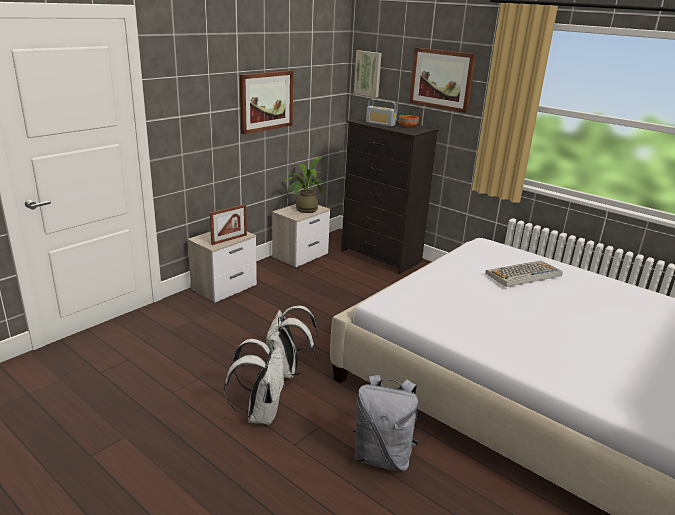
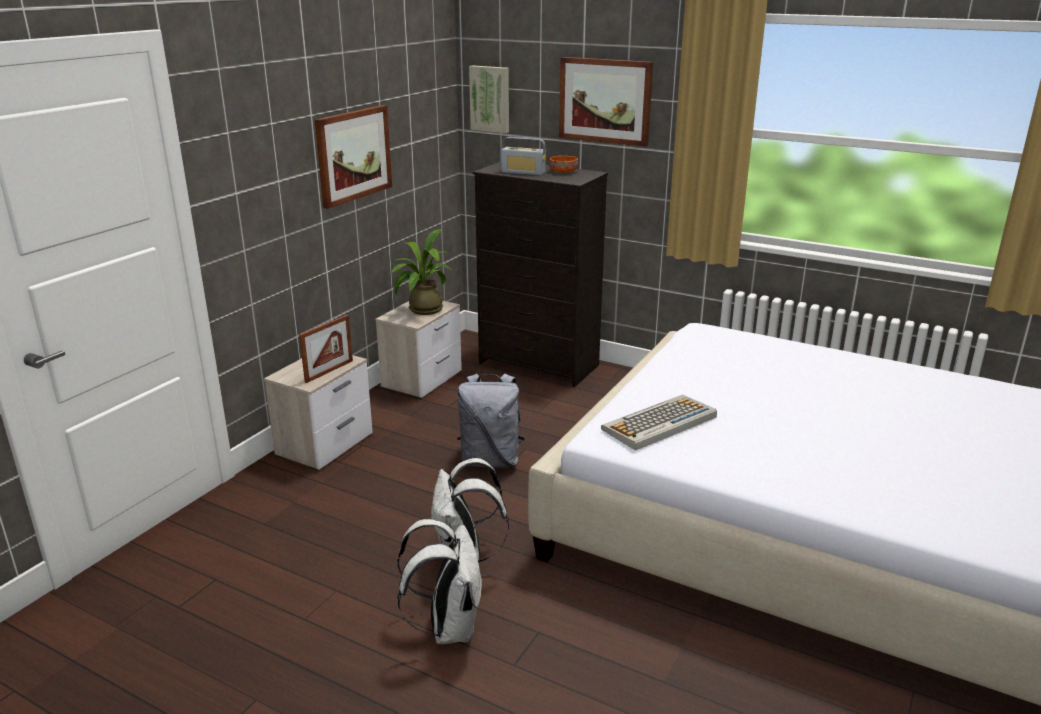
camera: 10 degrees left, 0 degrees up
(383, 456) = (642, 658): grey backpack -> grey backpack (491, 460)
(523, 274) = (773, 370): keyboard -> keyboard (659, 424)

